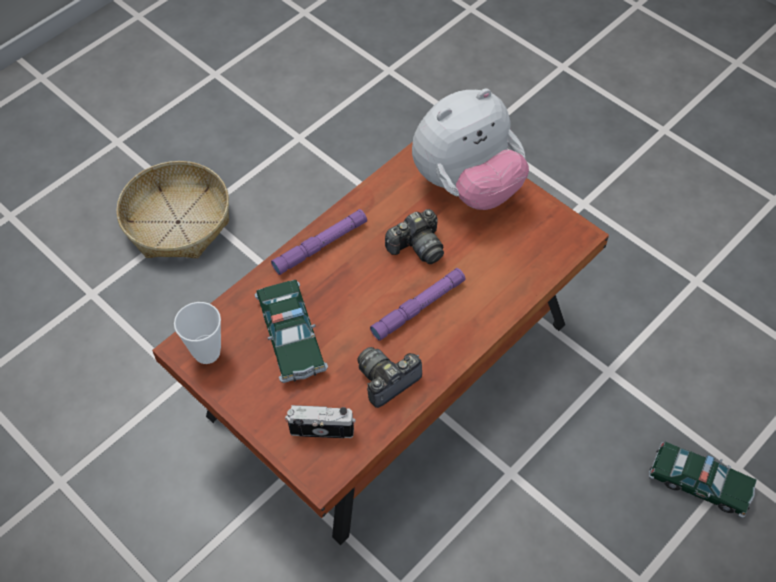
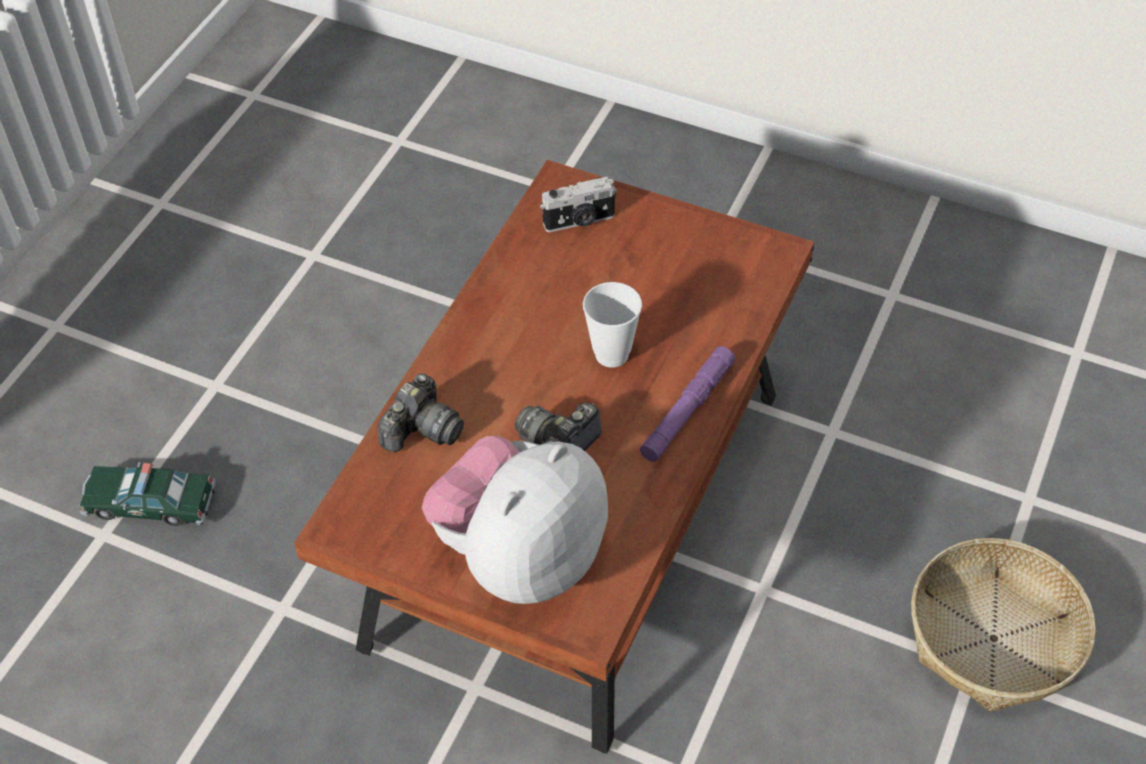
camera: 160 degrees right, 5 degrees down
(207, 352) = (750, 255): cup -> cup (611, 354)
(291, 337) = (663, 296): toy car -> none
(387, 380) = (529, 284): camera -> camera (422, 430)
(418, 308) = (525, 370): purple flashlight -> none

